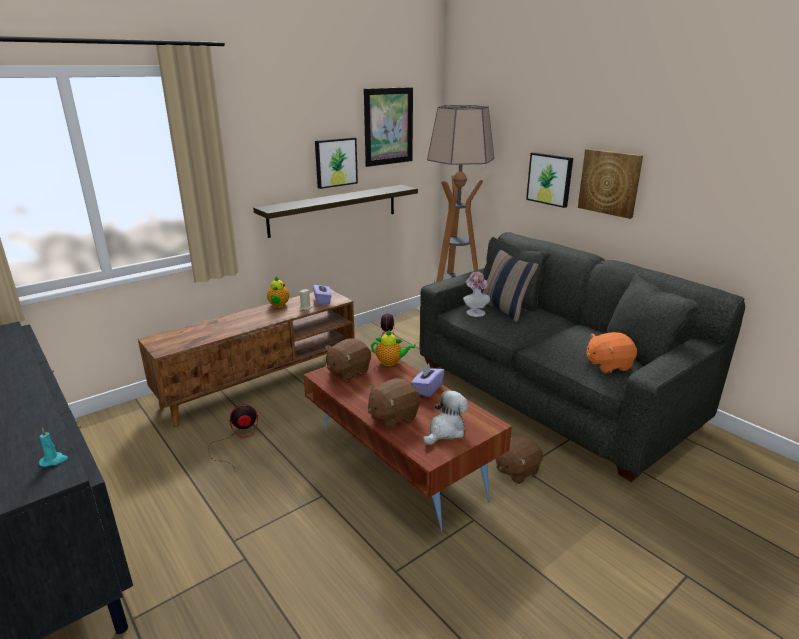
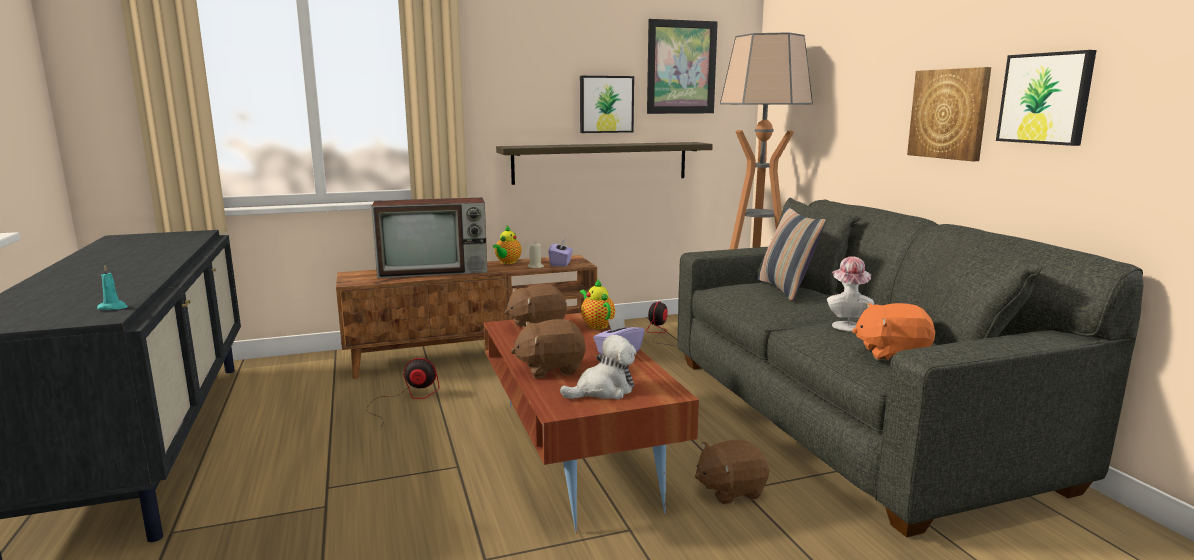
camera: 20 degrees right, 10 degrees down
(226, 324) = (435, 270): none -> television
(391, 362) = (596, 325): teapot -> teapot turned 150 degrees counterclockwise
(474, 312) = (741, 287): hat -> hat (846, 325)
(550, 179) = (876, 121): picture -> picture (1046, 98)

